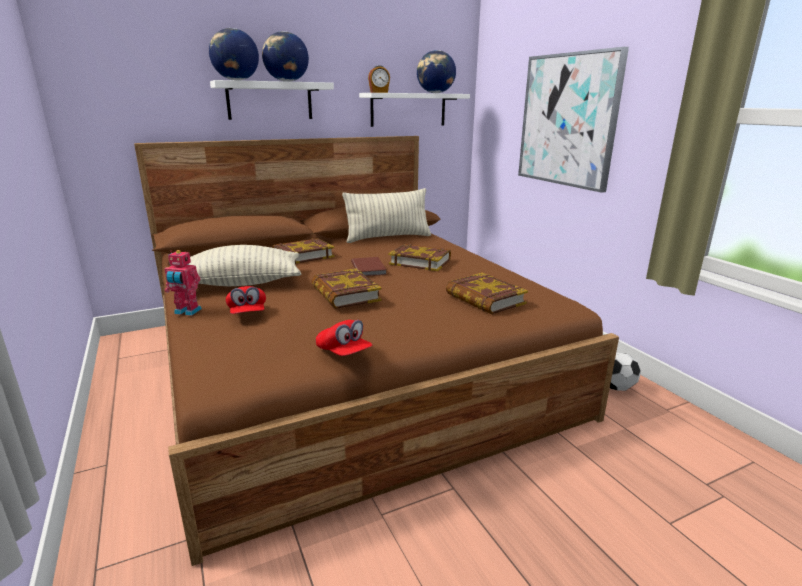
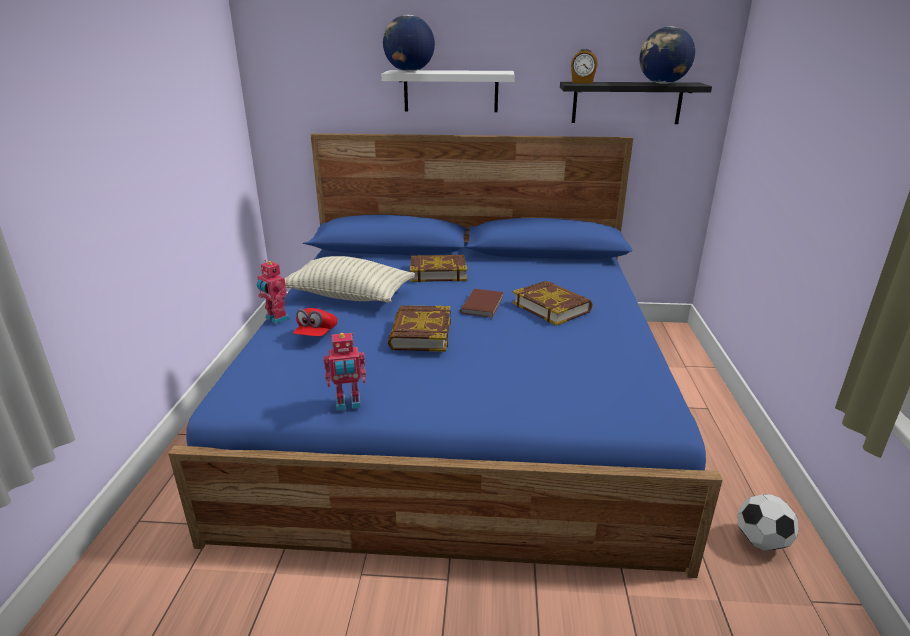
camera: 30 degrees right, 5 degrees up
(287, 81) = (464, 72): globe -> none
(344, 353) = (348, 404): red cap -> toy robot
(350, 366) = (458, 404): brown bed -> blue bed
(388, 238) = (553, 264): pillow -> none
(408, 109) = (626, 103): white shelf -> black shelf
(484, 299) = (563, 379): book -> none
(567, 120) = (813, 145): picture -> none

